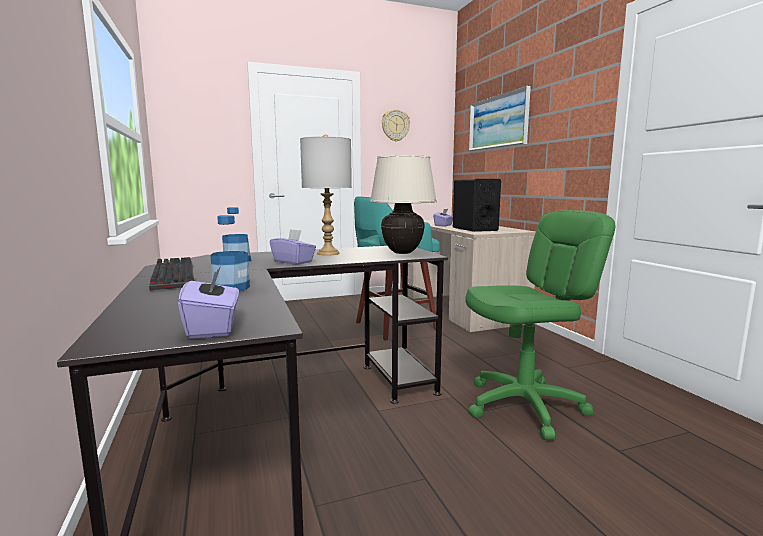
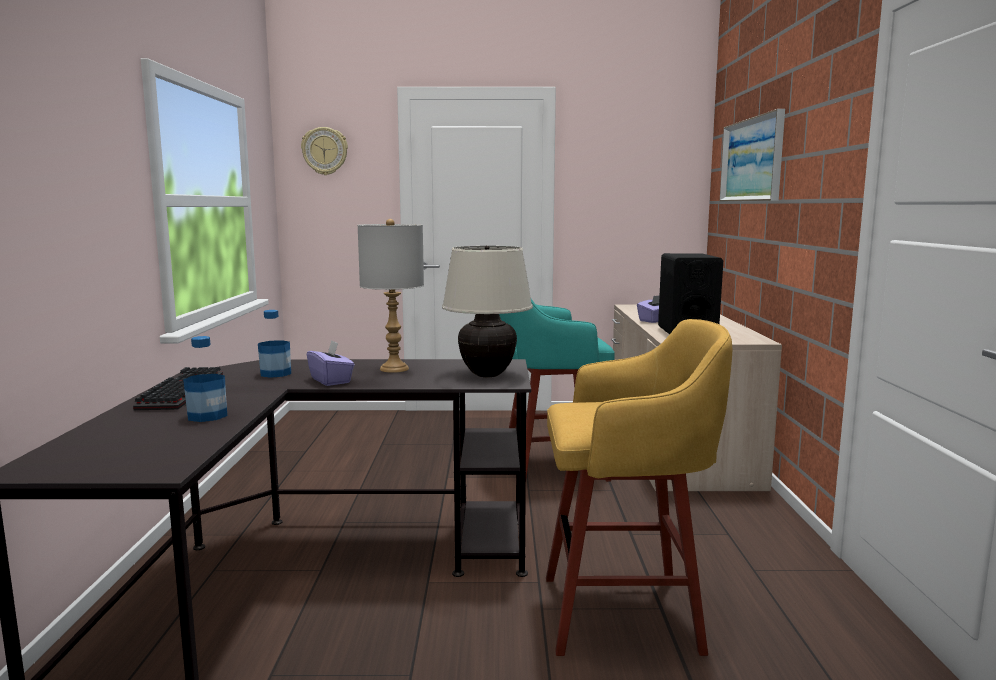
camera: 20 degrees right, 0 degrees up
(213, 328) = (118, 466): purple tissue box -> none
(395, 125) = (610, 161): wall clock -> wall clock (325, 151)
(525, 406) = (626, 614): green office chair -> yellow stool

